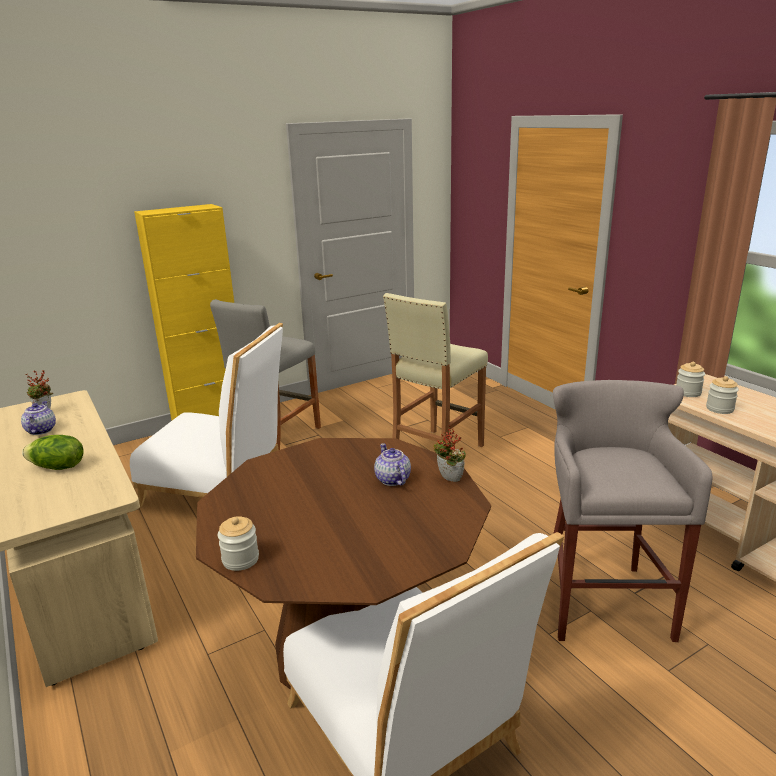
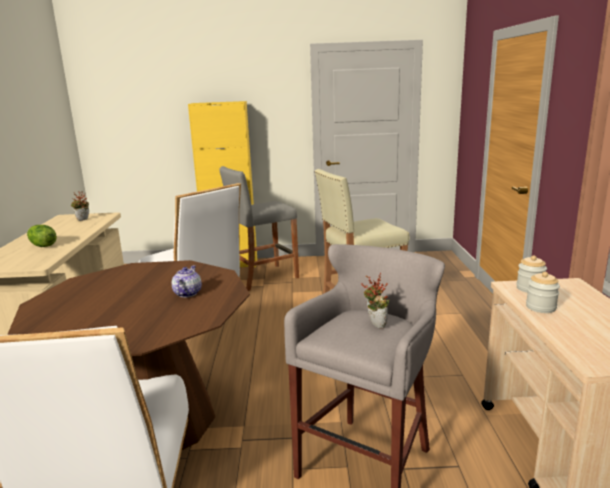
camera: 30 degrees right, 5 degrees down
(41, 430) = (67, 227): teapot -> none
(240, 559) = (34, 312): jar -> none
(448, 479) = (221, 302): potted plant -> potted plant (374, 325)

